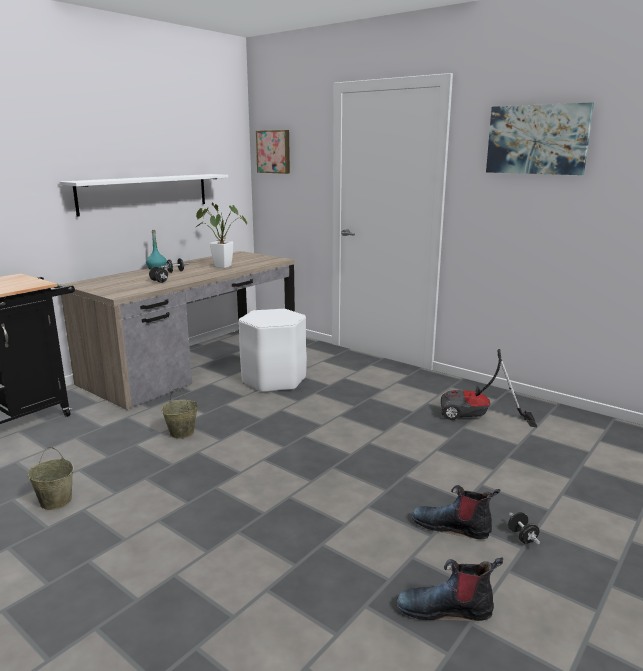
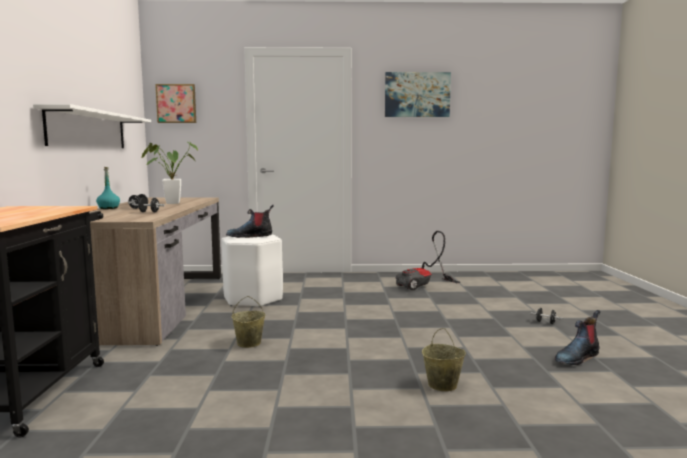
camera: 40 degrees left, 10 degrees down
(55, 501) = (236, 413): beige bucket -> beige bucket (442, 385)
(452, 526) = (512, 329): boot -> boot (250, 236)

